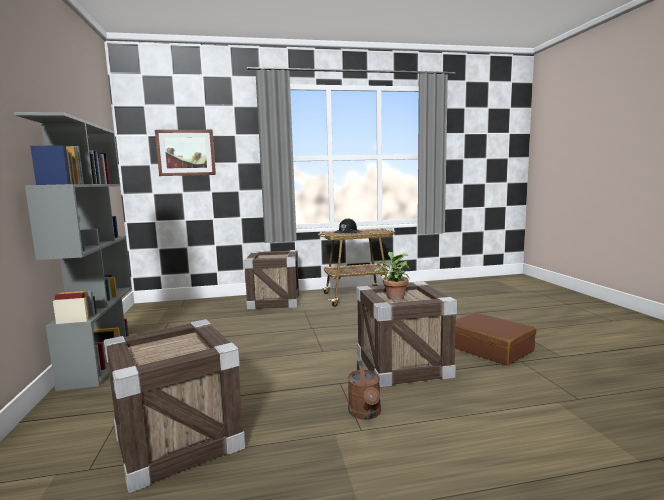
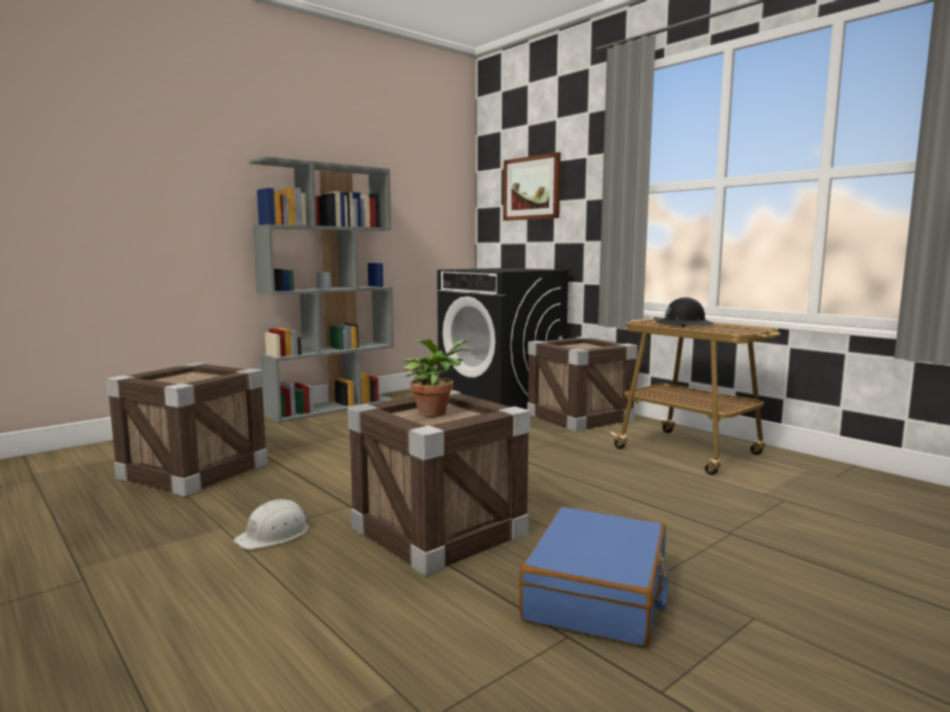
camera: 60 degrees right, 0 degrees up
(202, 308) = (502, 399): none -> black washing machine
(366, 414) = (274, 534): brown watering can -> white hard hat
(489, 348) = (598, 594): brown suitcase -> blue suitcase

